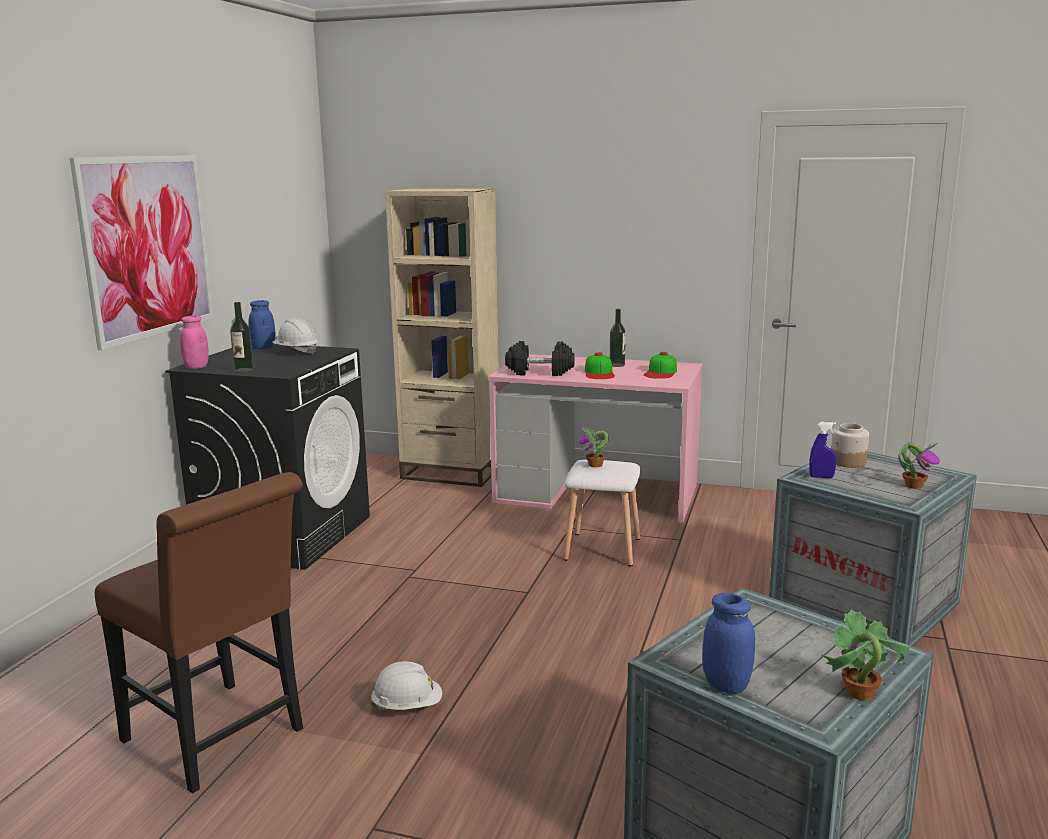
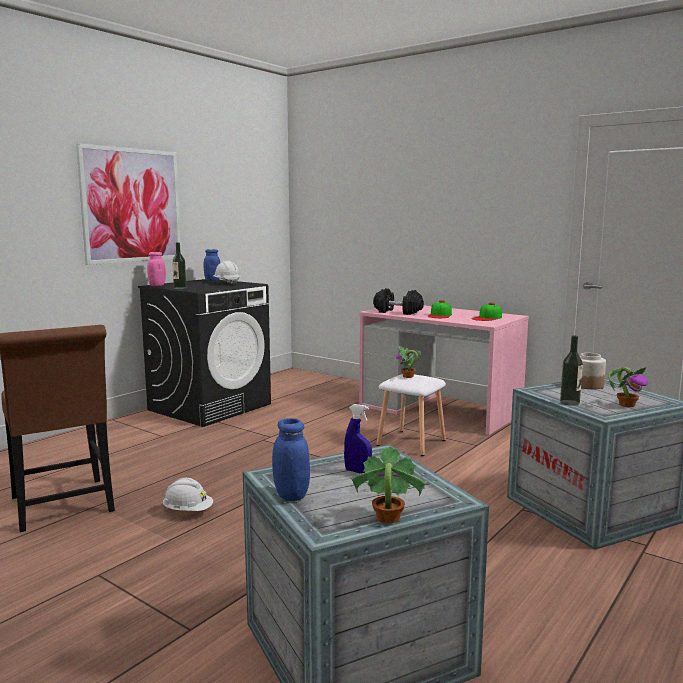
camera: 20 degrees right, 5 degrees down
(451, 473) = (348, 386): beige bookcase -> none
(617, 365) = (460, 312): bottle -> bottle (569, 402)
(821, 477) = (551, 391): blue spray bottle -> blue spray bottle (357, 471)

